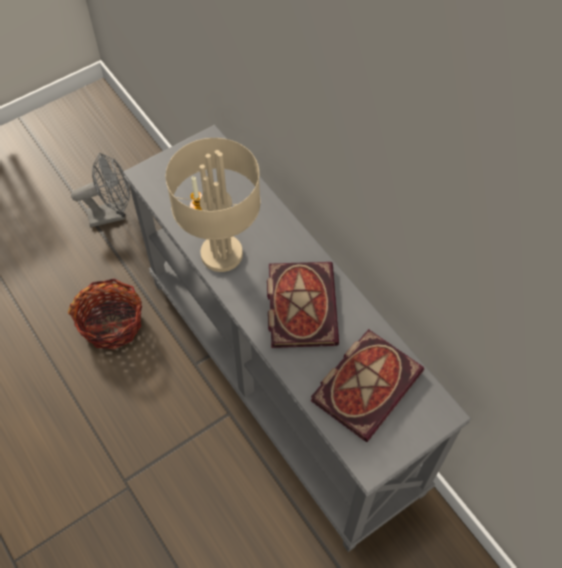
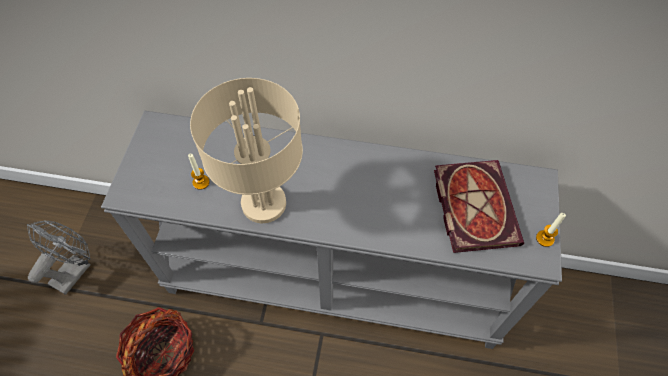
camera: 45 degrees left, 0 degrees up
(299, 304) = (365, 190): book -> none
(392, 454) = (545, 238): none -> candle

